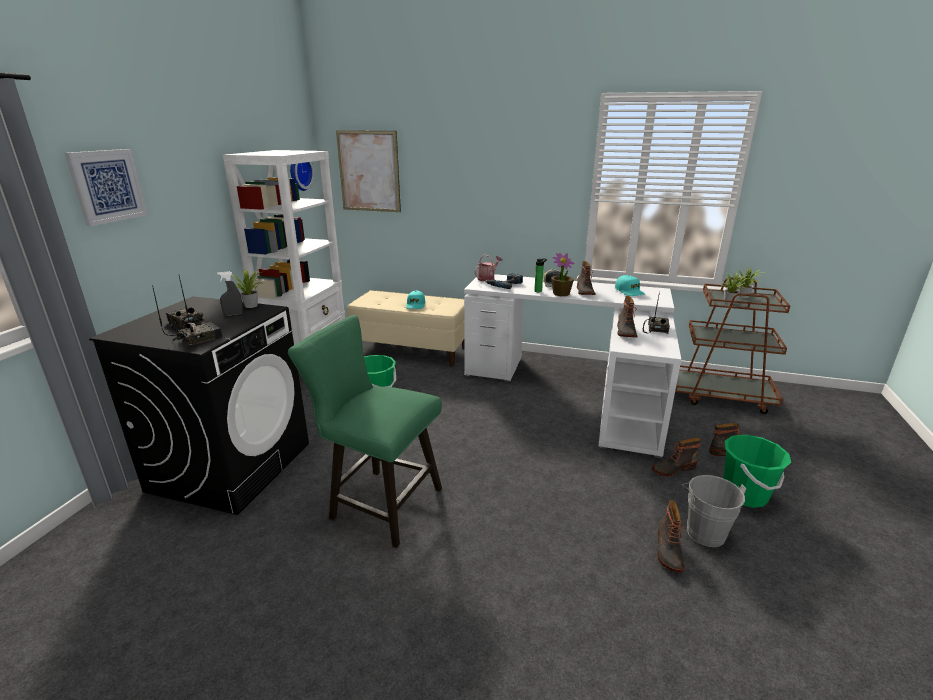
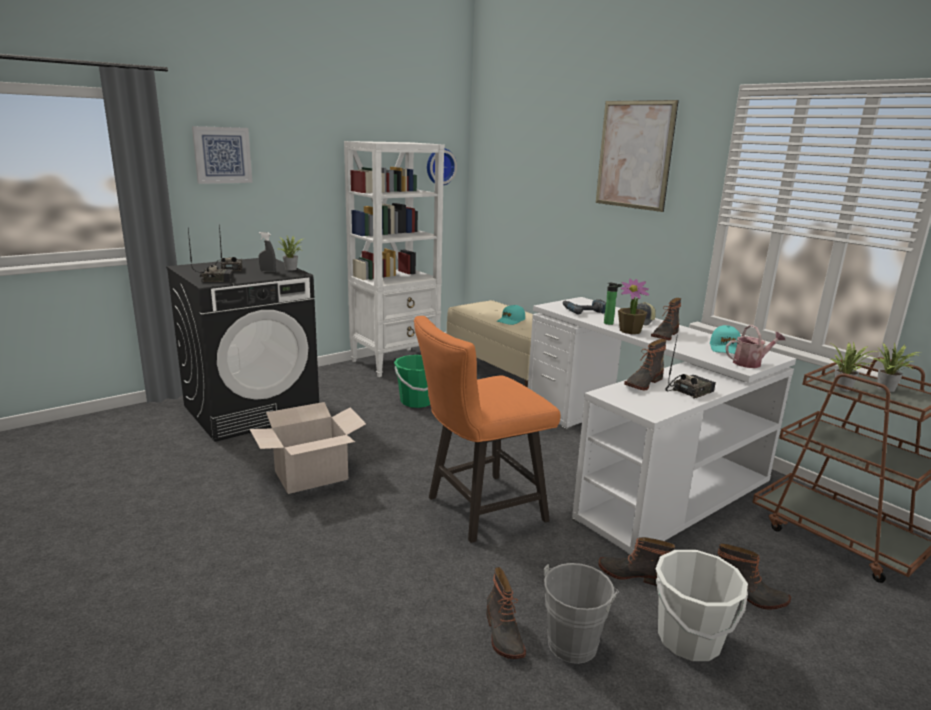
camera: 35 degrees right, 5 degrees down
(369, 171) = (506, 172): picture -> picture (634, 155)
(379, 502) = (311, 475): green stool -> cardboard box
(487, 278) = (578, 302): watering can -> watering can (750, 363)
(538, 469) = (478, 510): none -> orange stool
(668, 551) = (502, 634): boot -> boot turned 60 degrees counterclockwise
(744, 494) = (689, 640): green bucket -> white bucket

